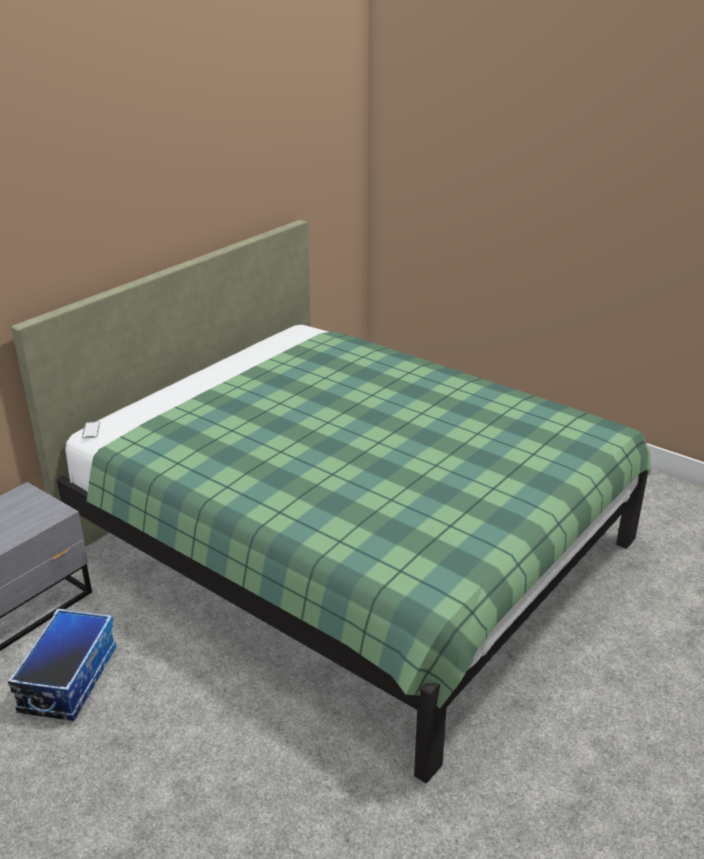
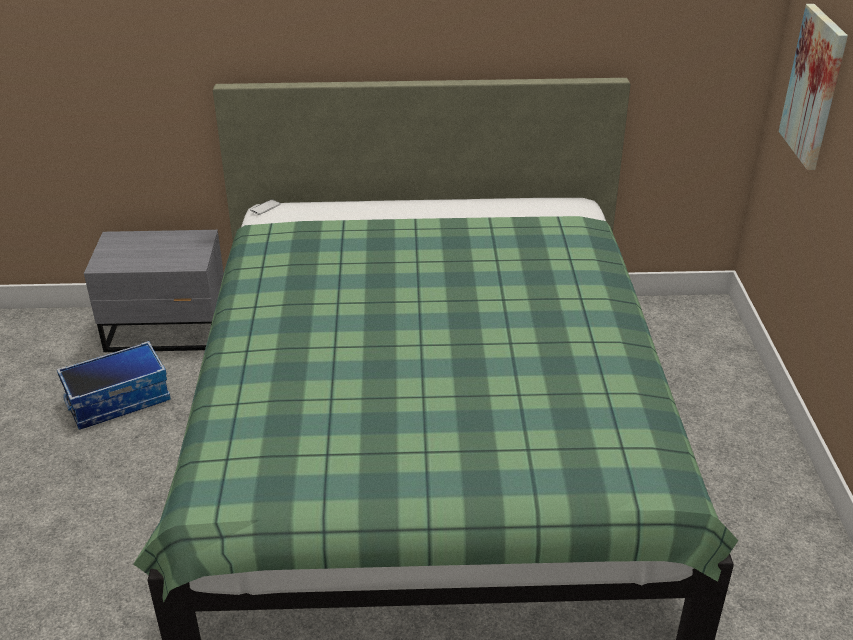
camera: 50 degrees right, 5 degrees up
(431, 184) = (814, 87): none -> picture

